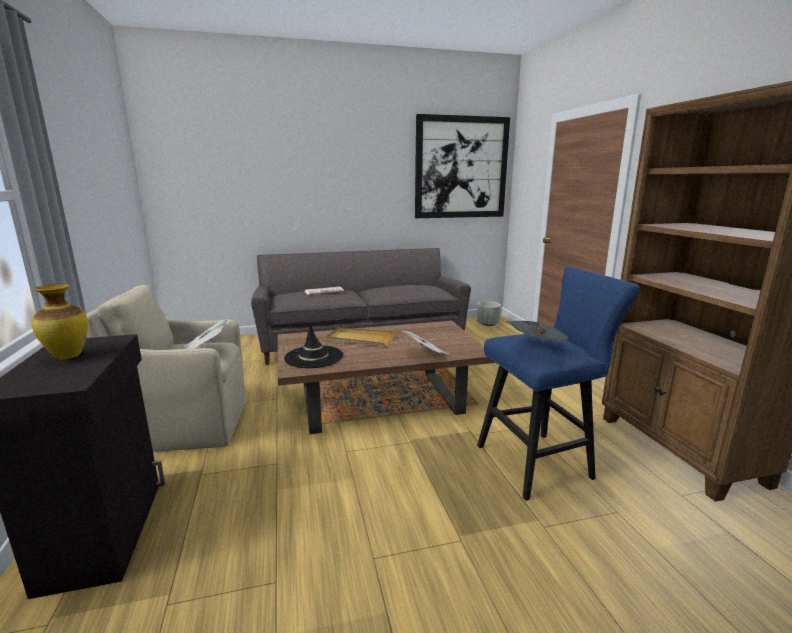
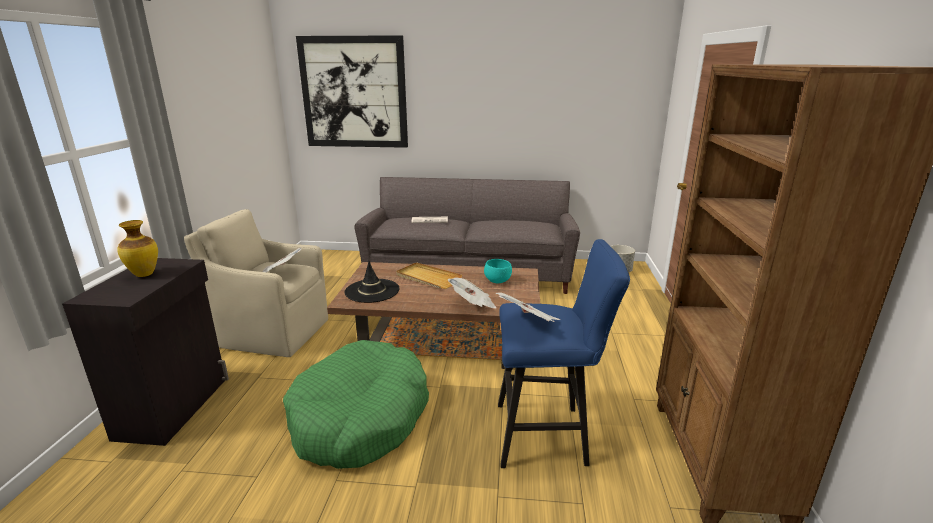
camera: 20 degrees right, 5 degrees up
(352, 488) = (360, 417): none -> green dog bed
(428, 334) = (498, 281): none -> turquoise bowl
(461, 168) = (603, 92): picture -> picture (354, 93)

